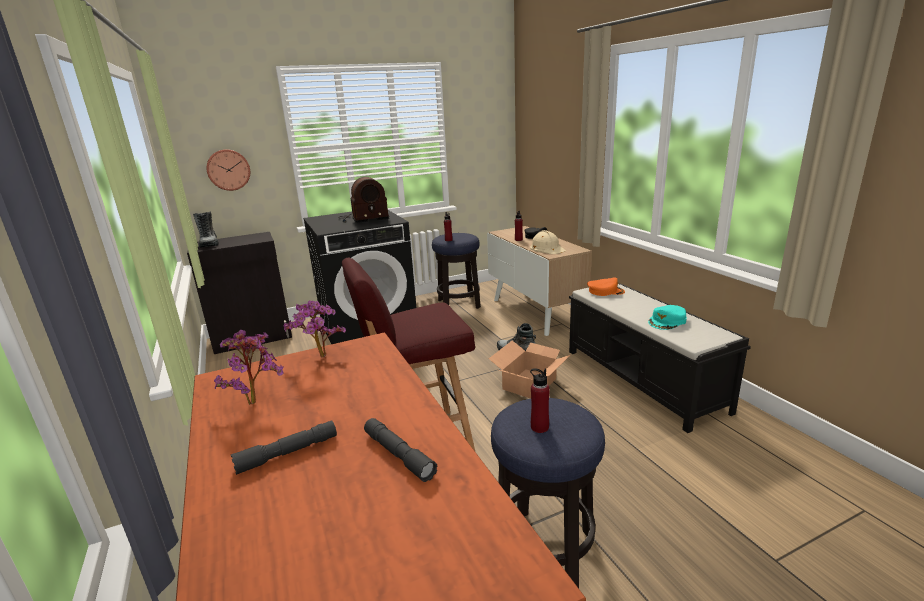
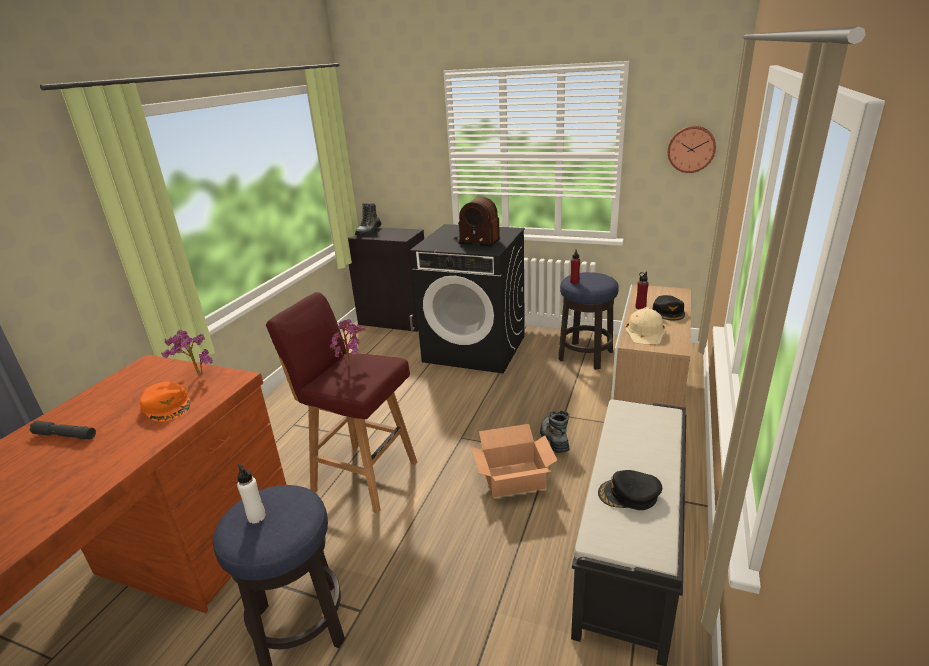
camera: 45 degrees right, 5 degrees up
(228, 169) = (397, 167): wall clock -> wall clock (691, 149)
(257, 401) = (124, 390): potted plant -> potted plant (351, 363)
(398, 455) = (78, 473): grey flashlight -> none
(539, 427) = (256, 517): red bottle -> white bottle
(605, 291) = (643, 417): orange cap -> orange cap (167, 406)
(667, 321) = (629, 495): turquoise cap -> black cap

